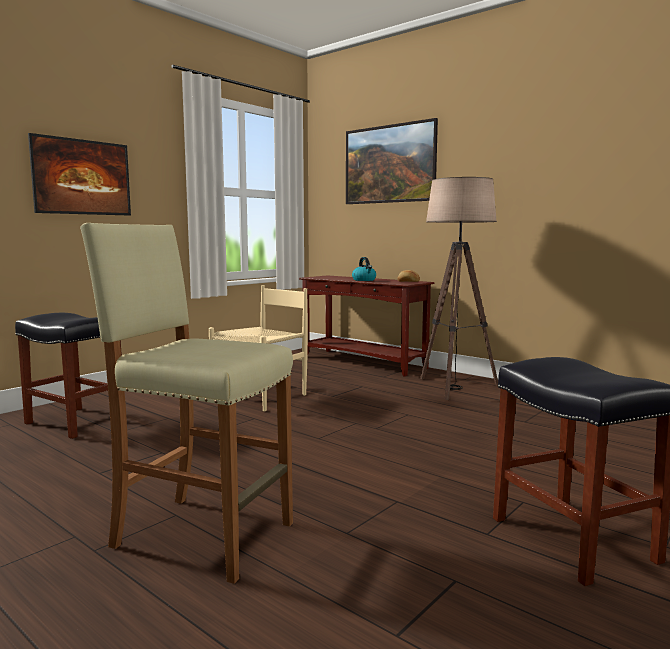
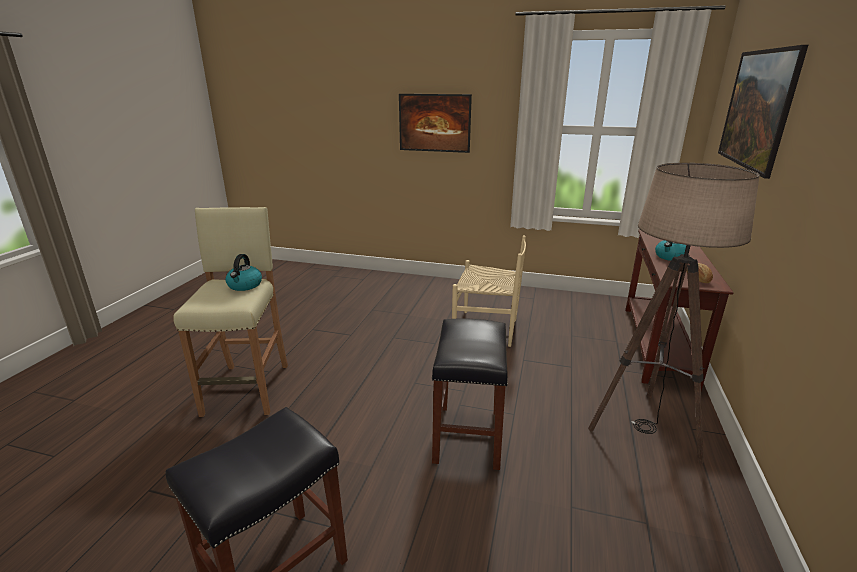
camera: 65 degrees right, 15 degrees up
(77, 422) = (379, 293): black stool -> black stool (468, 437)
(196, 342) = (245, 285): none -> kettle

